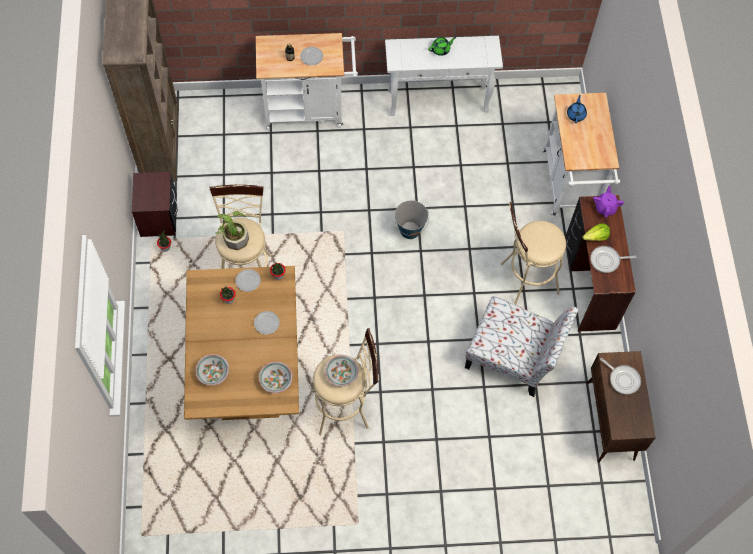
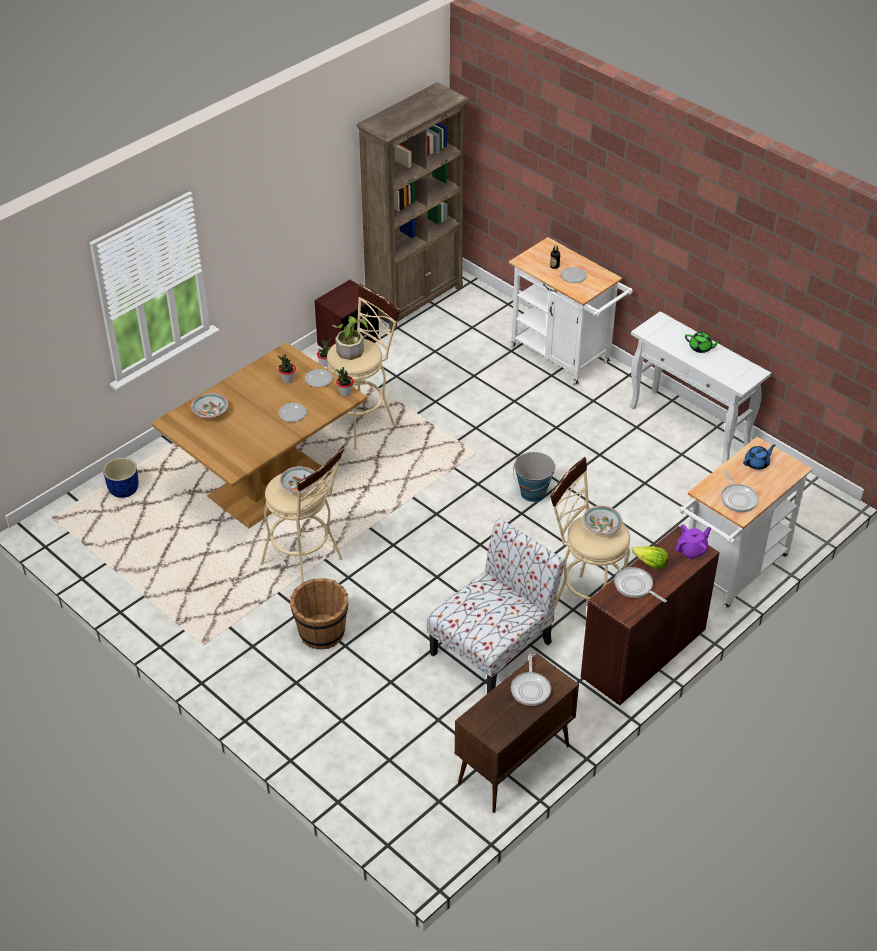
camera: 50 degrees right, 20 degrees down
(160, 468) = (124, 489): none -> blue planter
(275, 380) = (245, 451): bowl -> bowl (601, 527)
(413, 444) = (321, 633): none -> brown bucket
(513, 357) = (493, 646): chair -> chair turned 120 degrees counterclockwise
(595, 150) = (738, 498): none -> frying pan

